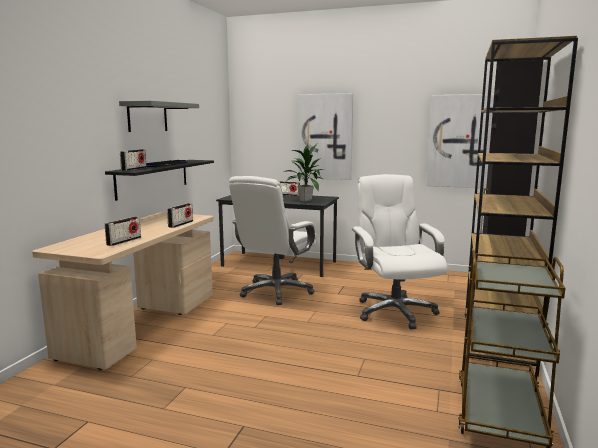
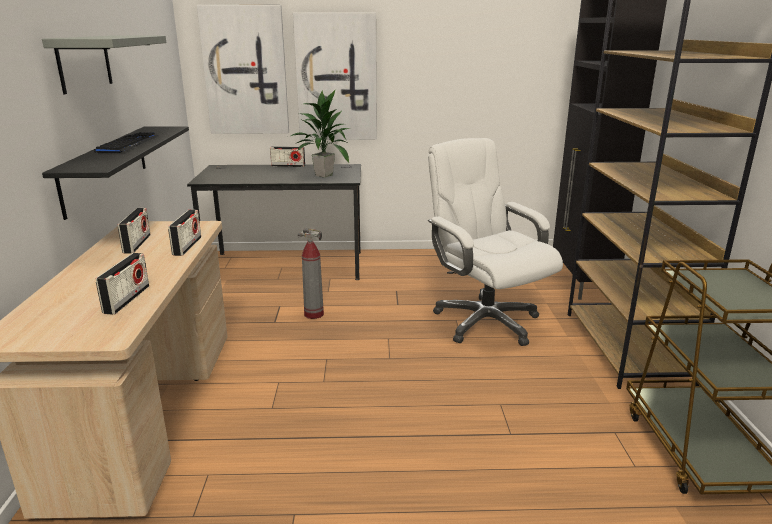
camera: 20 degrees left, 10 degrees up
(134, 169) = (90, 162): radio -> radio (137, 244)
(276, 292) = (313, 314): white office chair -> fire extinguisher
(459, 141) = (519, 82): picture -> picture (245, 71)

